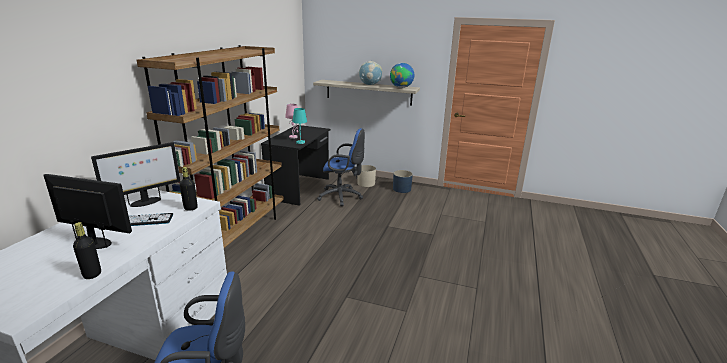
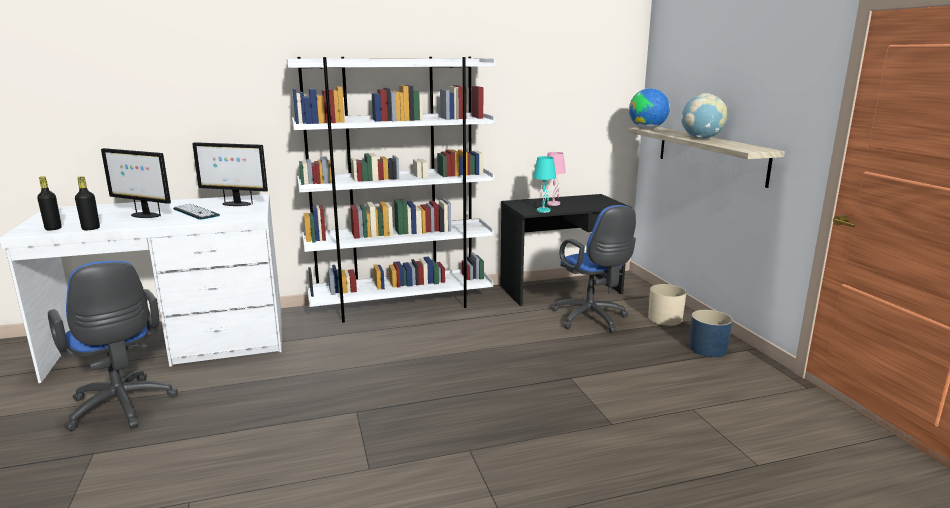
camera: 55 degrees right, 5 degrees down
(96, 243) = (144, 215): monitor -> monitor turned 135 degrees clockwise
(190, 208) = (239, 216): black bottle -> black bottle (53, 228)
(236, 235) = (402, 305): brown bookcase -> white bookcase
(401, 87) = (741, 147): globe -> globe (647, 128)

